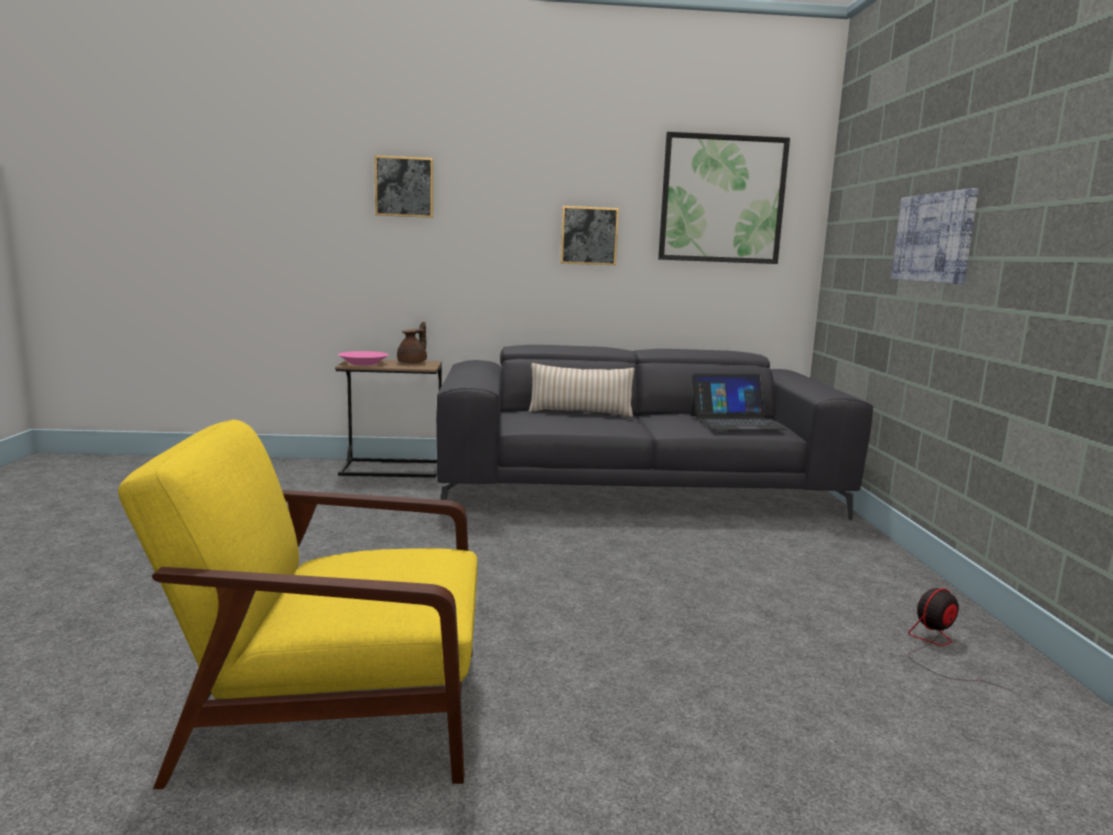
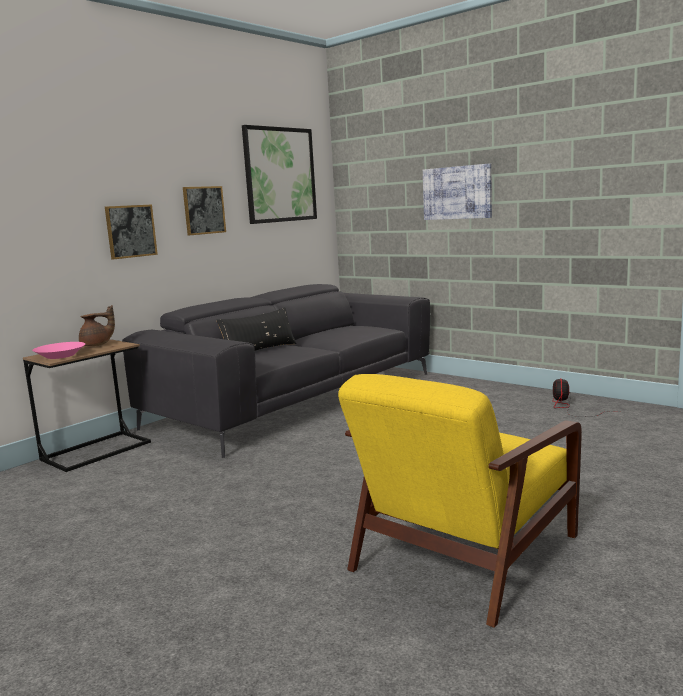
camera: 45 degrees left, 0 degrees up
(404, 187) = (51, 178): picture -> picture (130, 231)
(413, 362) = (97, 345): brown teapot -> brown teapot turned 90 degrees clockwise
(580, 412) = (260, 350): beige pillow -> black pillow
(736, 422) = (355, 330): laptop -> none

